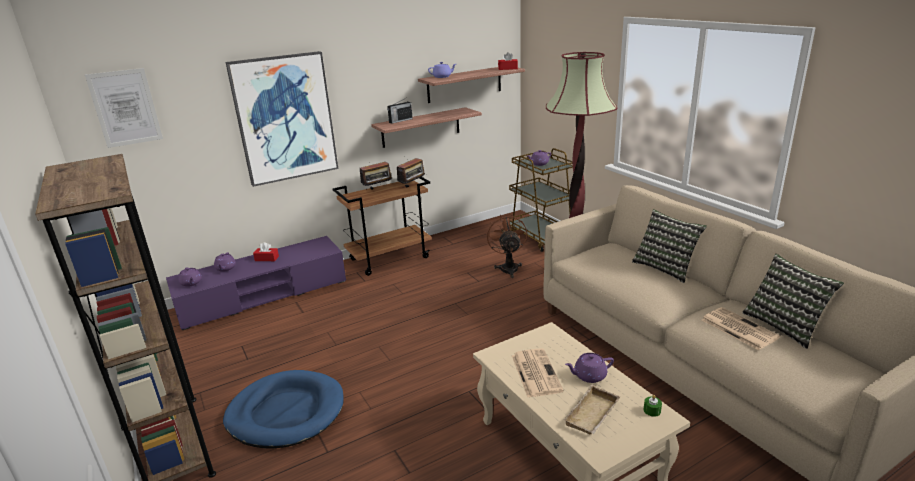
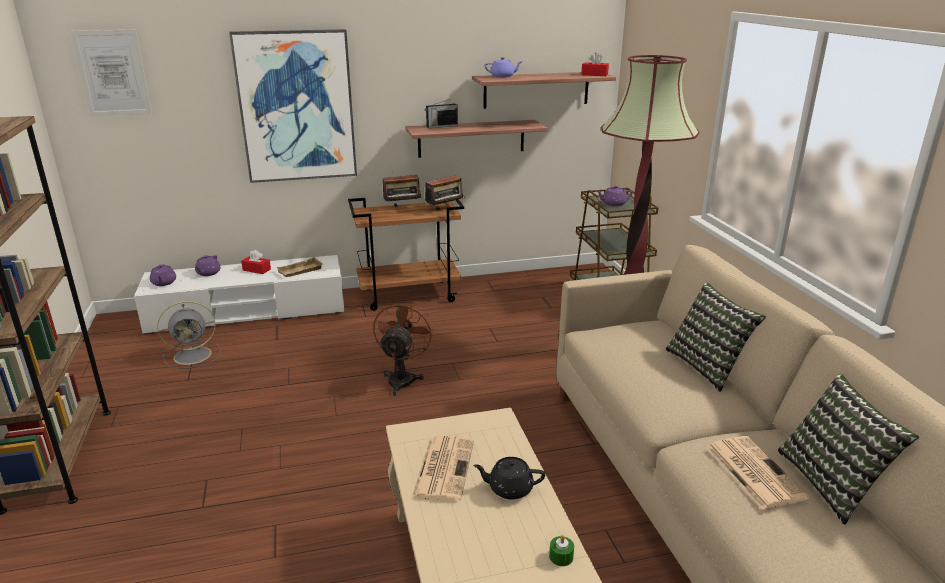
camera: 15 degrees right, 0 degrees up
(239, 338) = (194, 355): none -> grey fan
(263, 295) = (248, 312): purple tv stand -> white tv stand
(286, 412) = (188, 450): blue dog bed -> none
(508, 268) = (543, 332): brown fan -> brown fan (402, 378)
(589, 376) = (509, 488): purple teapot -> black teapot
(593, 415) = (477, 543): beige tray -> beige tray (300, 271)

